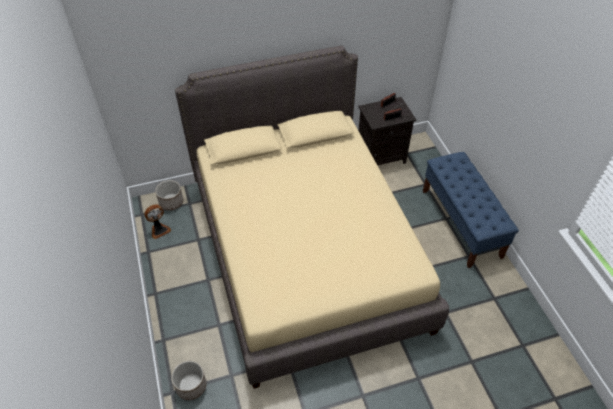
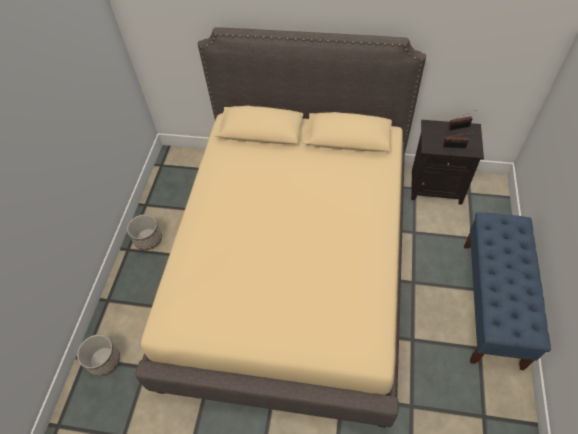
camera: 30 degrees right, 5 degrees up
(159, 230) = (167, 186): fan -> none
(171, 202) = (194, 162): planter -> planter (148, 239)

